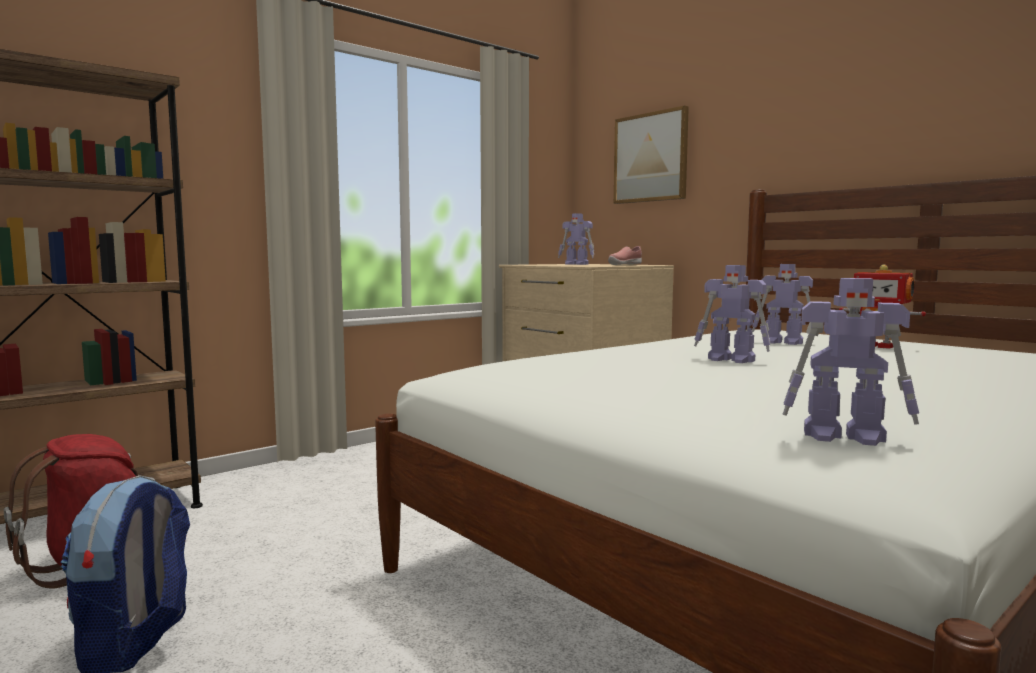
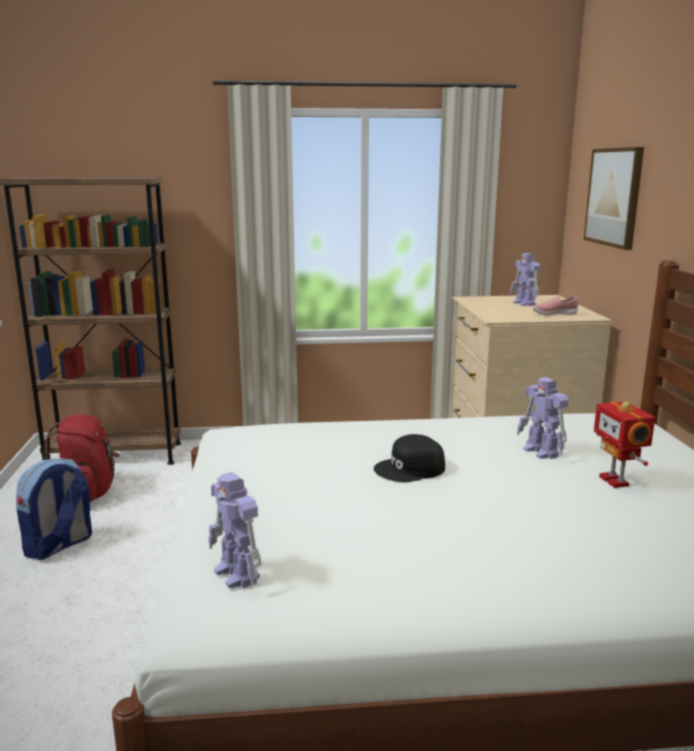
camera: 35 degrees right, 10 degrees up
(732, 360) = (410, 469): toy robot -> black cap

